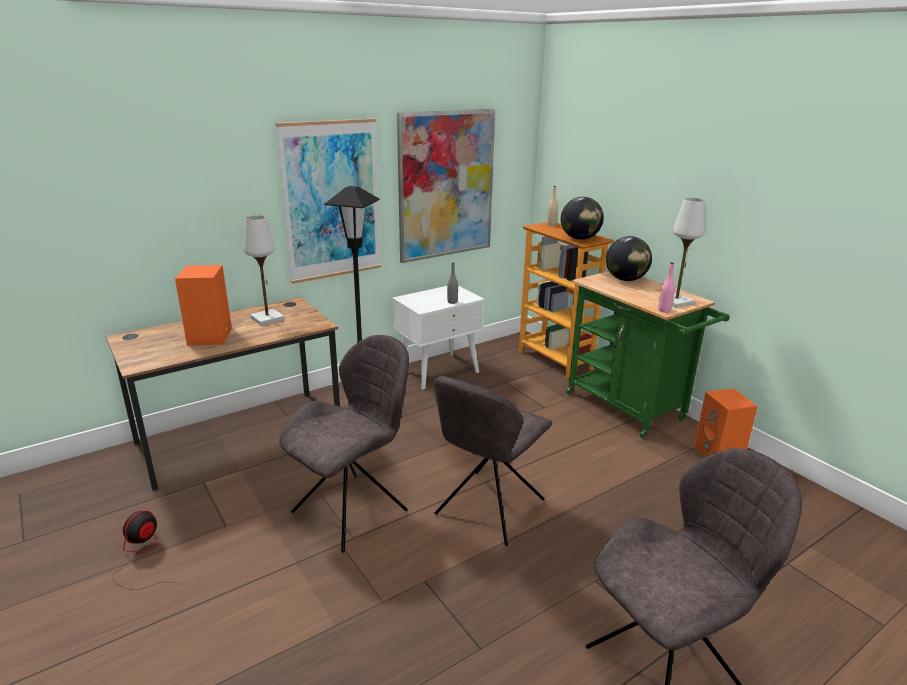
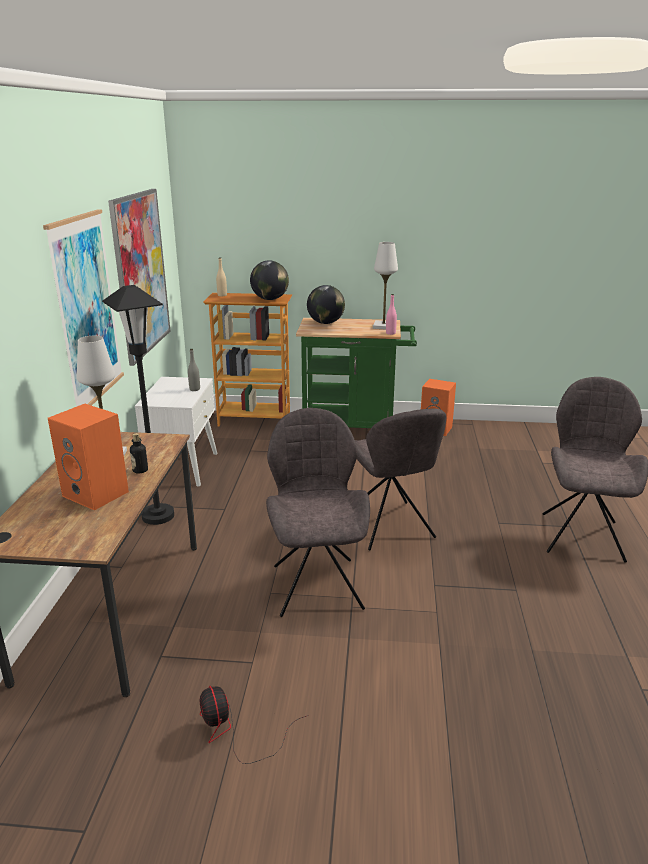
camera: 50 degrees left, 0 degrees up
(259, 335) = (140, 470): none -> bottle

